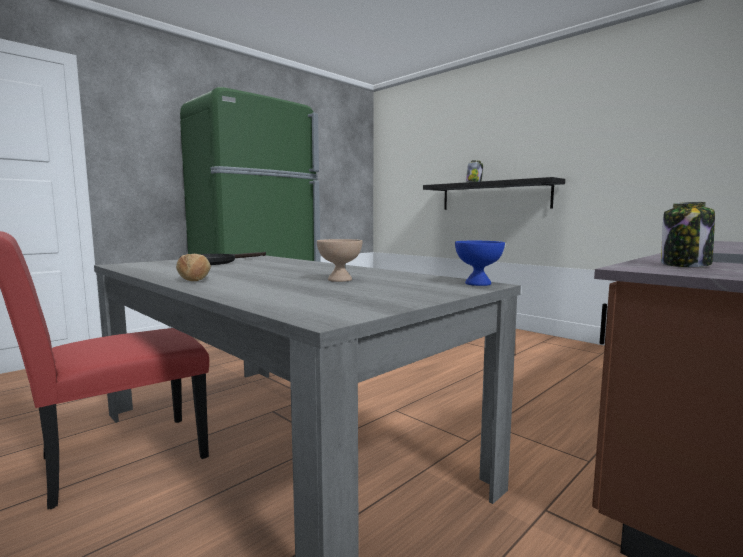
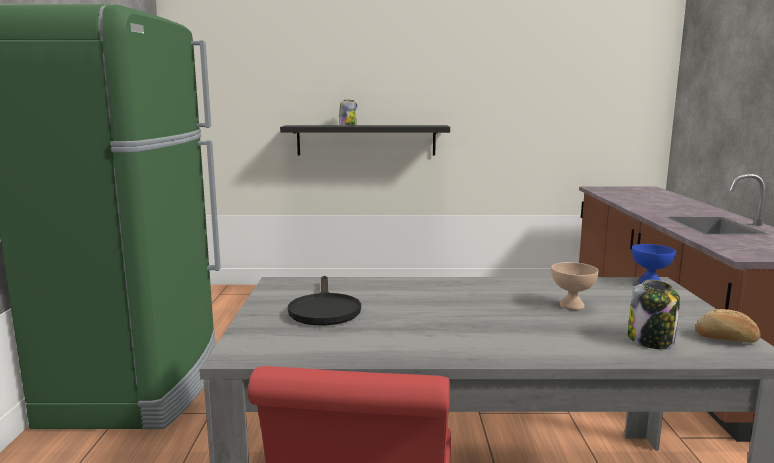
camera: 45 degrees left, 5 degrees up
(194, 280) = (487, 349): bread -> bread (726, 339)
(685, 265) = (737, 244): jar -> jar (651, 341)

